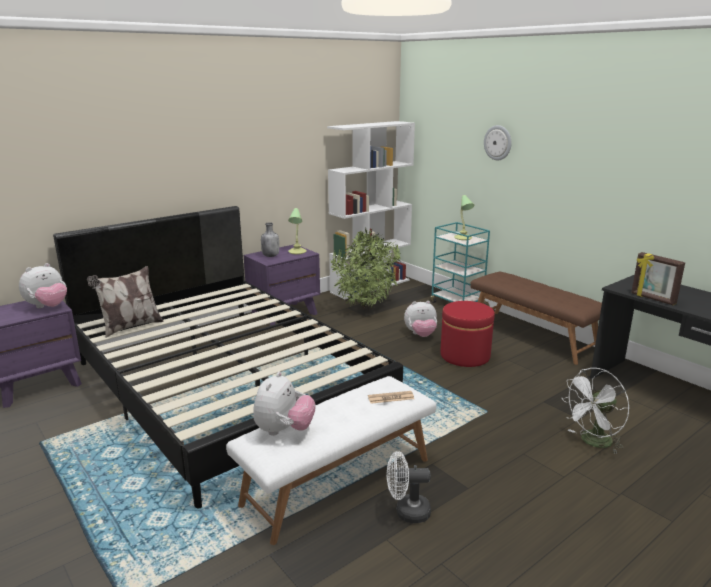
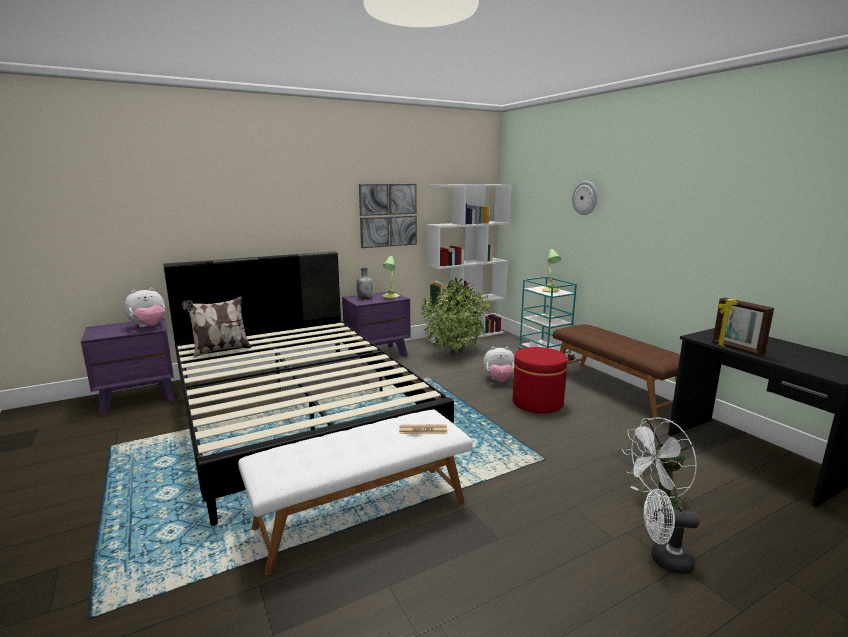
camera: 10 degrees right, 5 degrees down
(284, 430) = (298, 452): plush toy -> none
(288, 162) = (388, 215): none -> picture
(407, 512) = (422, 557): white fan -> white fan (664, 559)

